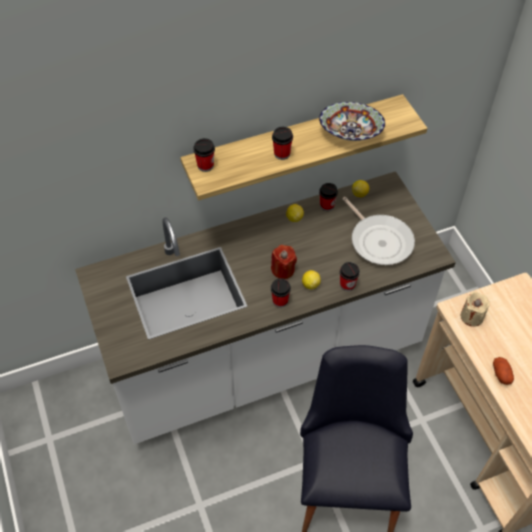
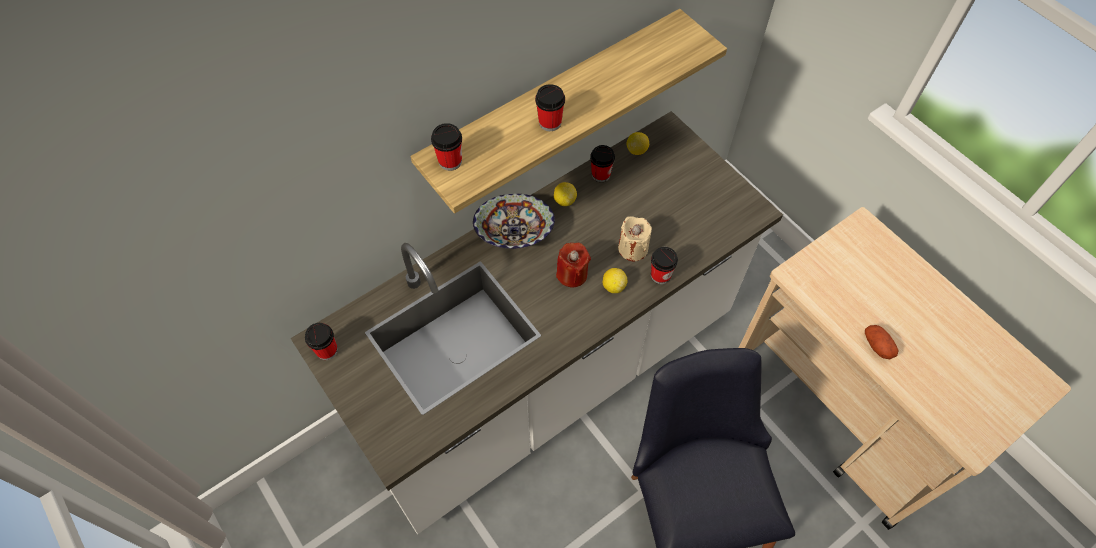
camera: 15 degrees left, 5 degrees up
(280, 301) = (582, 318): cup -> cup (327, 350)
(350, 134) = (631, 76): bowl -> bowl (514, 233)
(379, 240) = (681, 207): frying pan -> none
(471, 317) = (818, 279): beige candle -> beige candle (633, 248)

